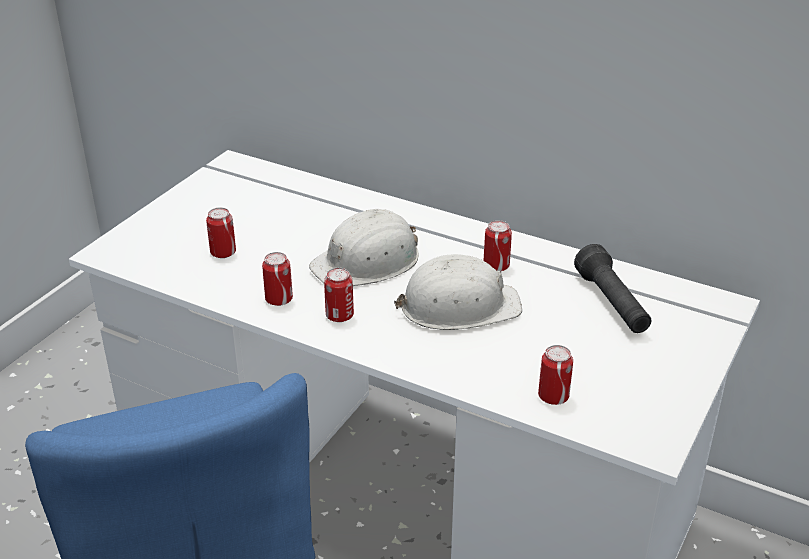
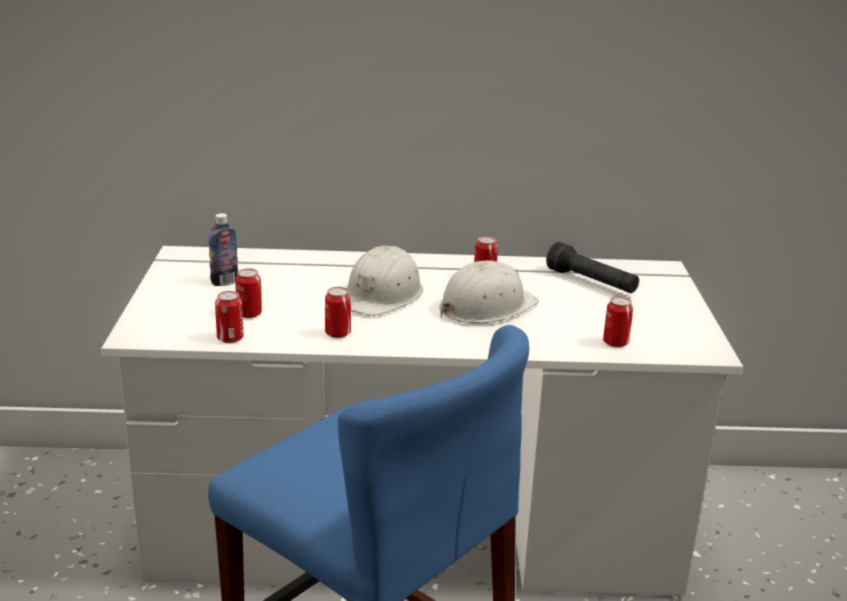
camera: 30 degrees left, 10 degrees down
(238, 207) = (224, 282): none -> bottle
(339, 316) = (401, 332): can -> can (230, 338)

